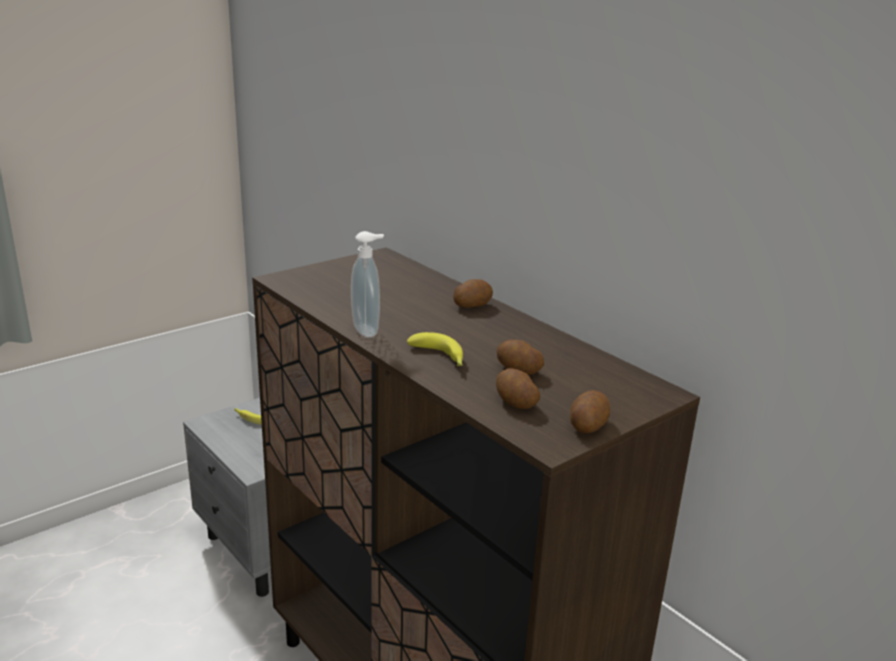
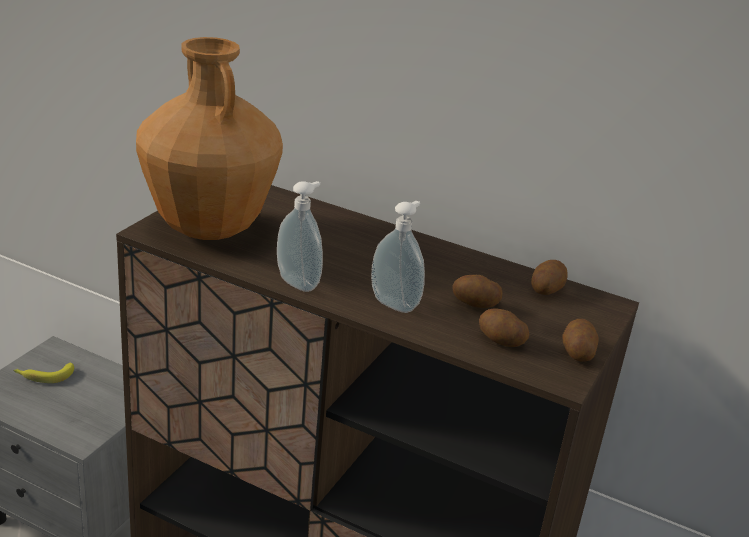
camera: 25 degrees left, 5 degrees up
(329, 283) = (208, 228): none -> brown vase
(440, 358) = (396, 303): banana -> soap dispenser
(471, 305) = (373, 233): potato -> potato (546, 289)

